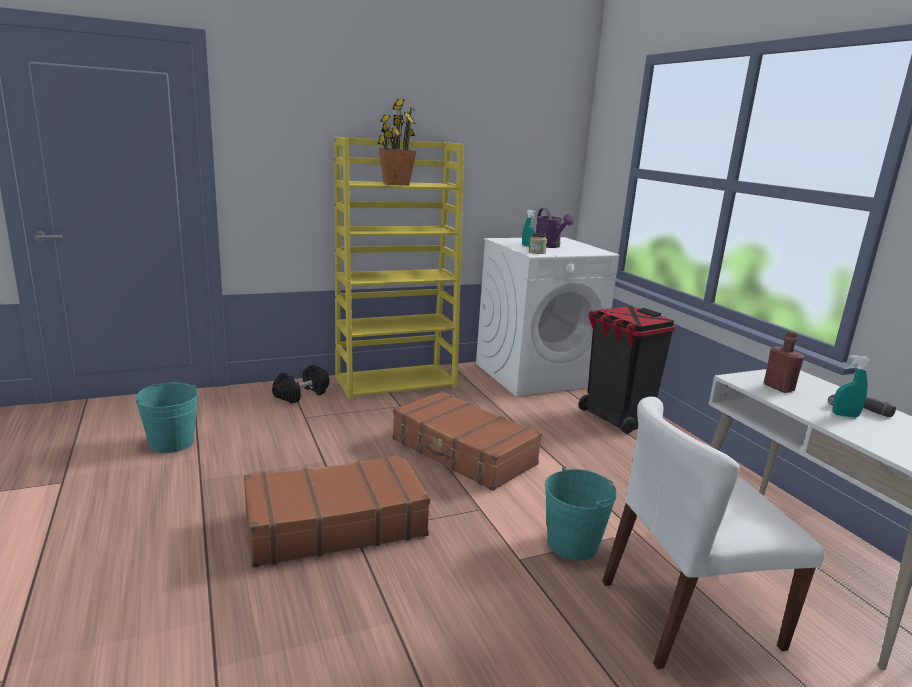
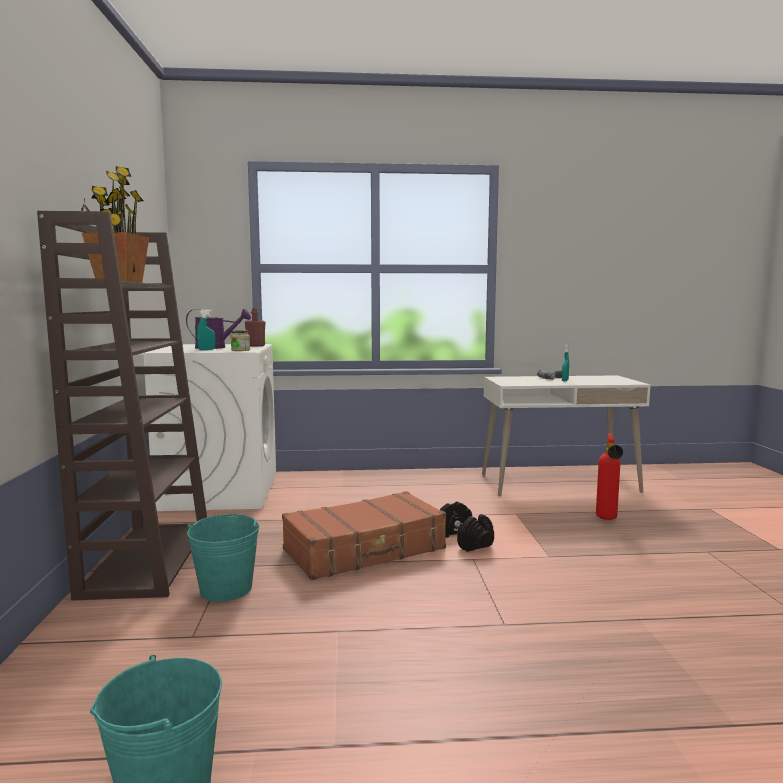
camera: 70 degrees left, 10 degrees down
(301, 395) = (105, 634): black dumbbell -> black dumbbell (465, 540)
(335, 524) = (484, 635): brown suitcase -> none
(396, 381) = (147, 559): yellow bookcase -> brown bookcase
(572, 544) = (530, 535): turquoise bucket -> turquoise bucket (226, 589)
(616, 418) = (343, 483): black trash can -> none
(688, 614) = (607, 520): white chair -> fire extinguisher
(778, 387) = (523, 381): red bottle -> red bottle (256, 346)

